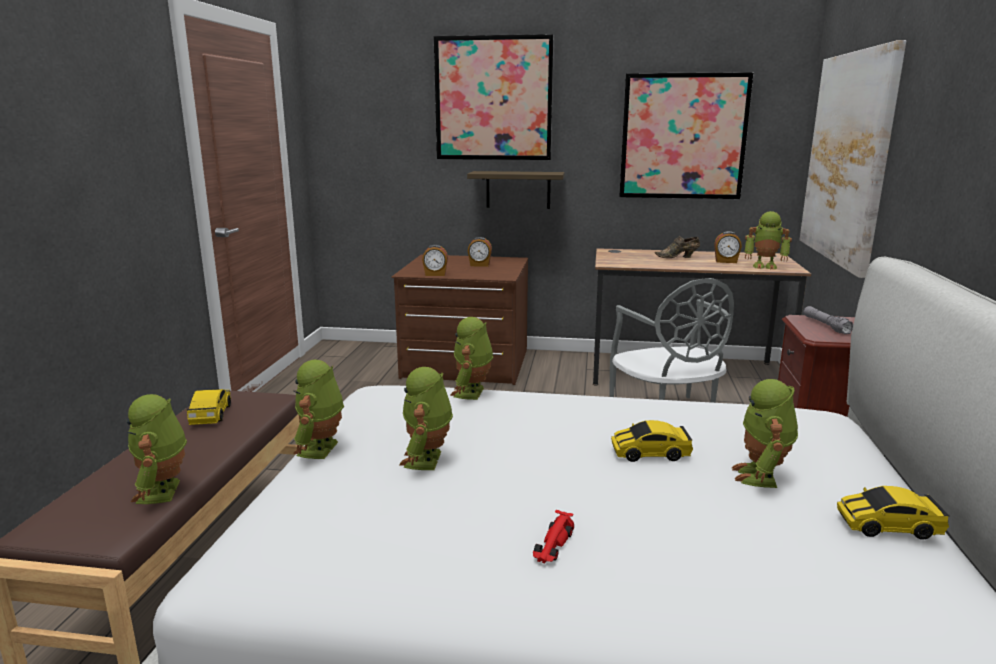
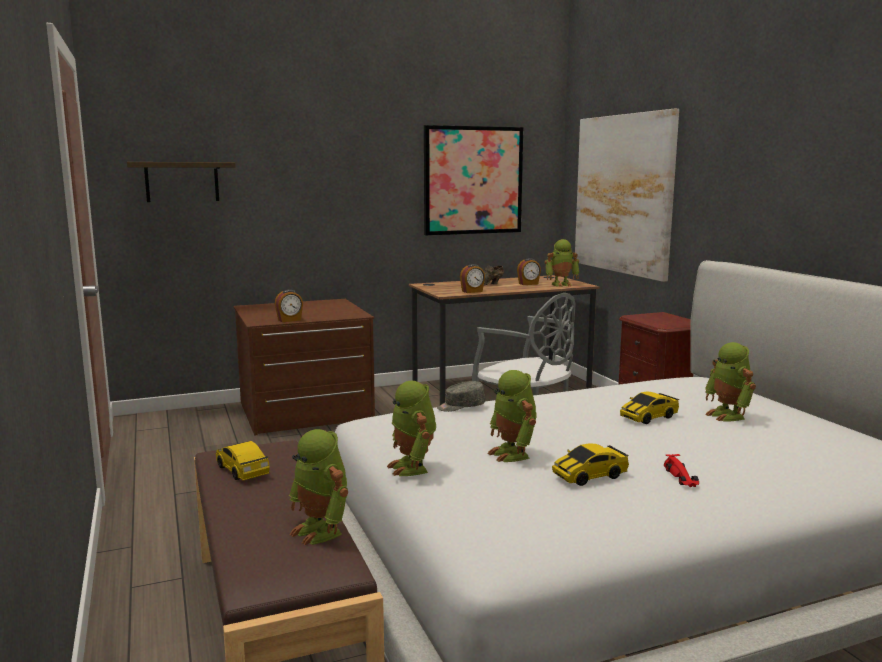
camera: 30 degrees left, 5 degrees down
(472, 393) = (460, 407): toy robot -> grey cap
(479, 265) = (314, 308): alarm clock -> alarm clock (472, 291)
(493, 99) = (304, 145): picture -> none
(518, 190) = (332, 233): shelf -> shelf (182, 182)
(826, 326) = (656, 319): grey flashlight -> none
(888, 526) = (822, 425): toy car -> toy car (589, 476)

